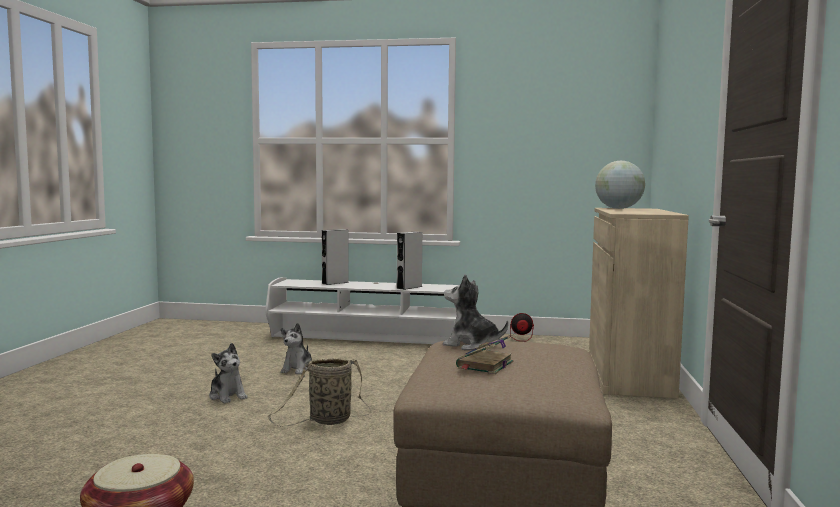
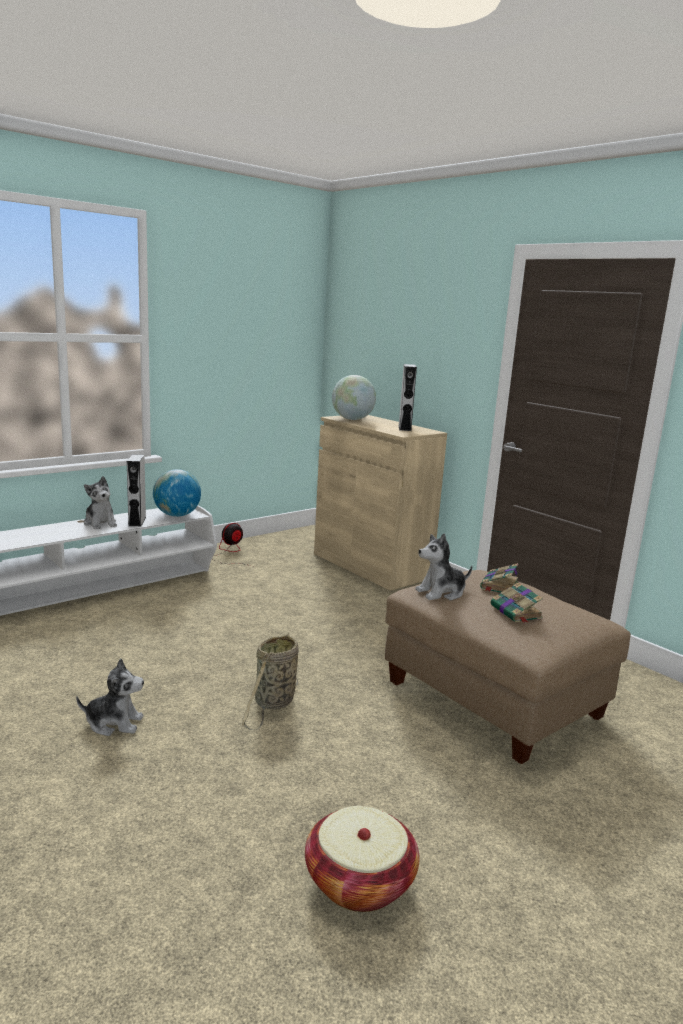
camera: 50 degrees left, 10 degrees up
(298, 369) = (107, 658): plush toy -> plush toy (100, 523)
(335, 283) = (35, 532): grey speaker -> grey speaker (404, 428)
(445, 289) = (177, 515): none -> globe
(537, 352) = (499, 586): none -> book

